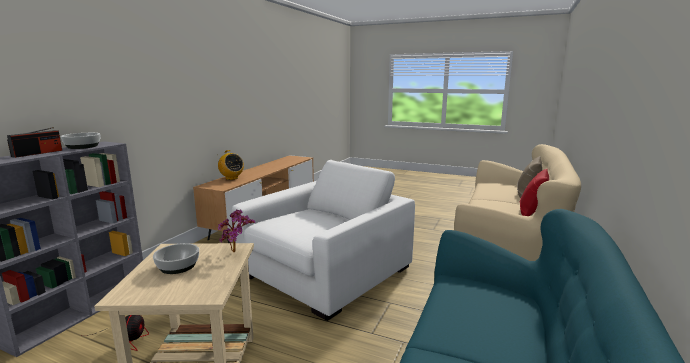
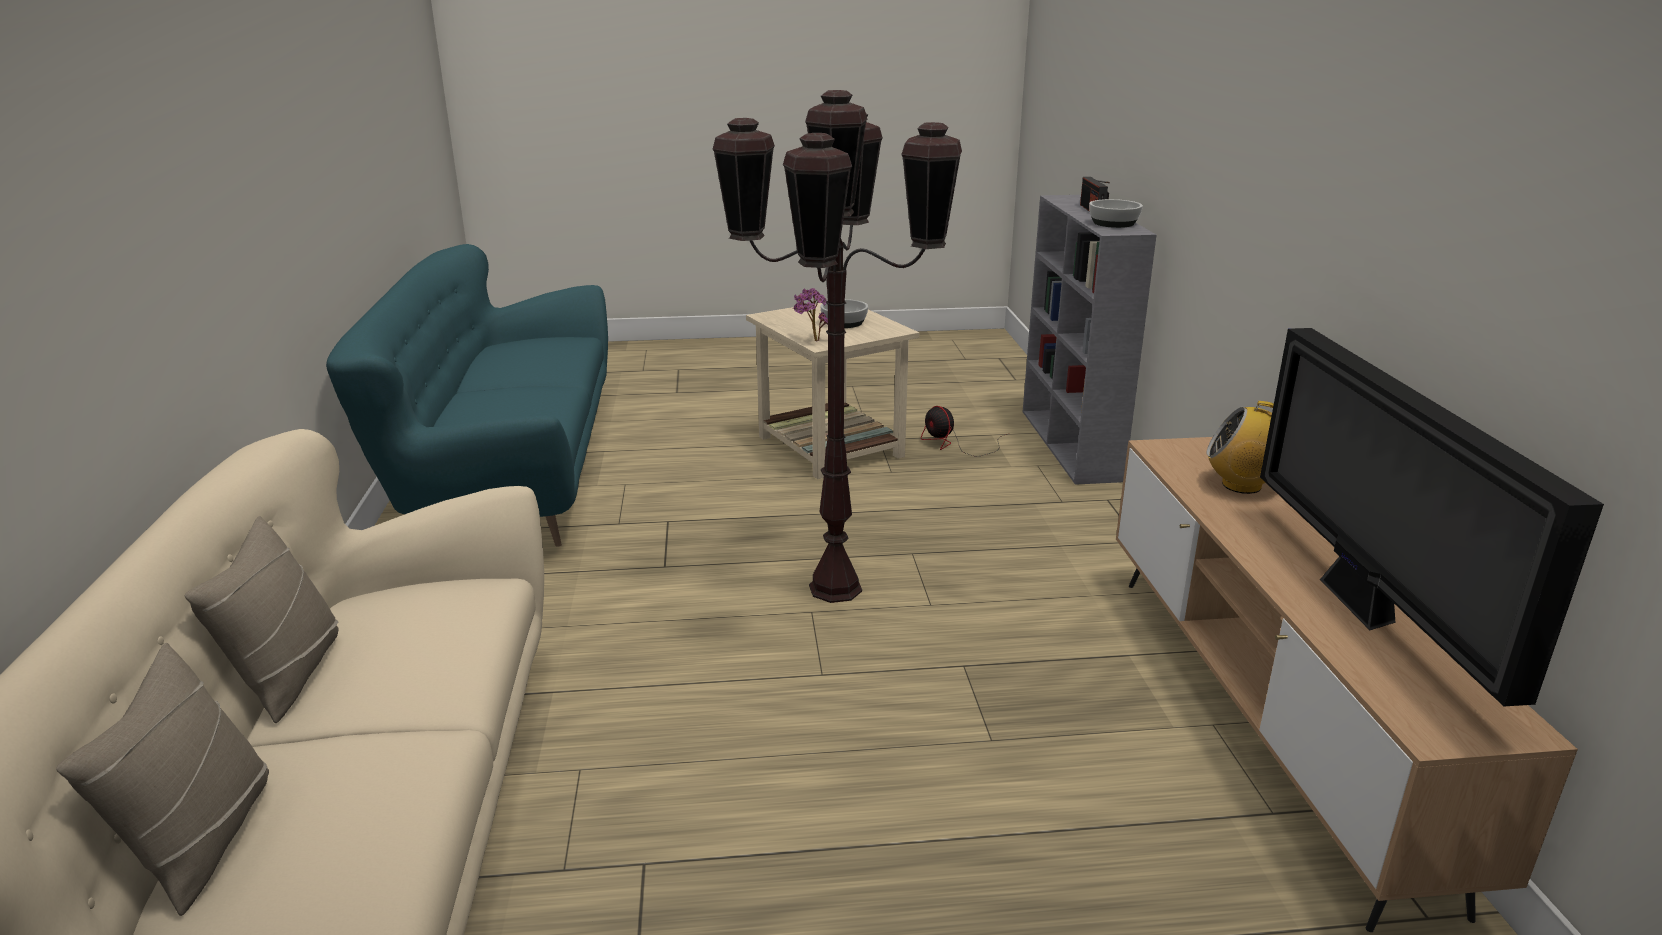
camera: 150 degrees right, 10 degrees up
(274, 164) = (1360, 607): none -> television
(326, 271) = (834, 589): white armchair -> brown floor lamp
(531, 212) = (288, 675): red pillow -> beige pillow

